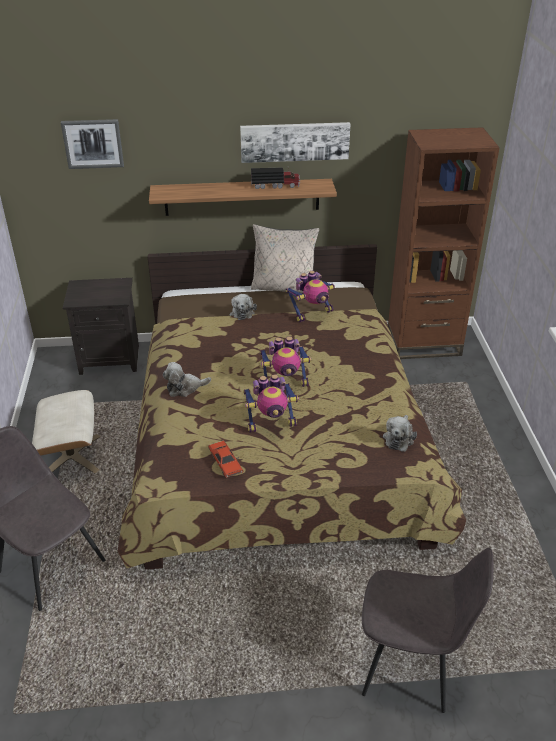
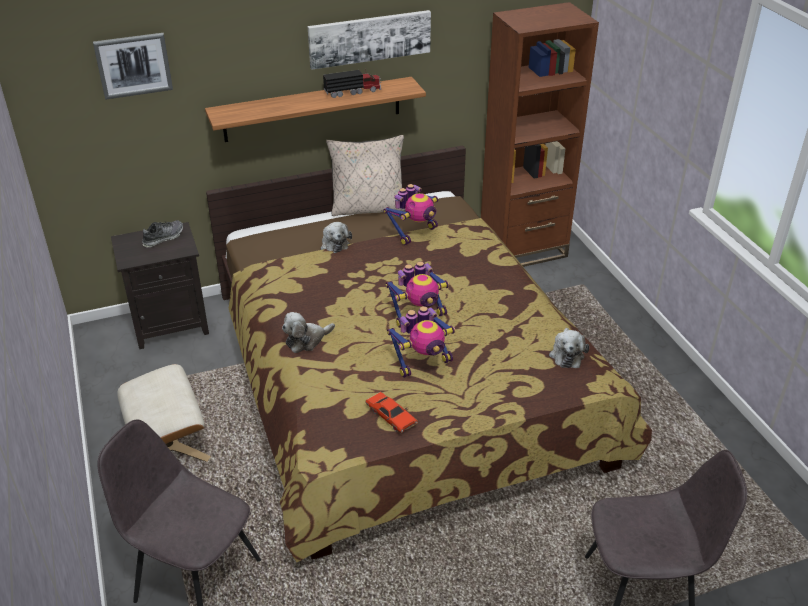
camera: 15 degrees left, 0 degrees up
(108, 287) = (163, 238): none -> shoe

